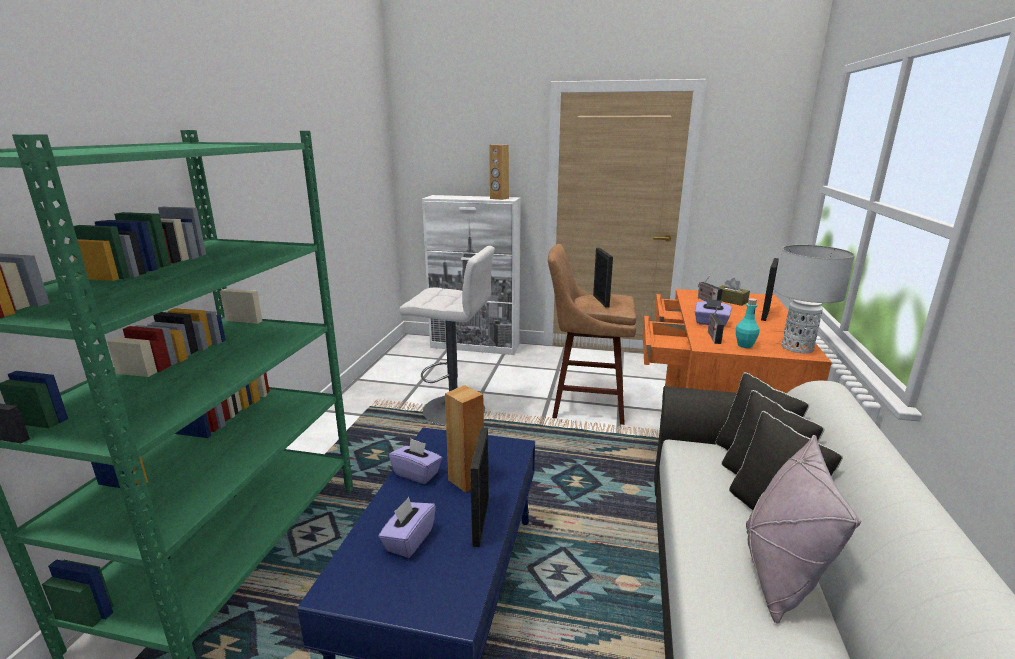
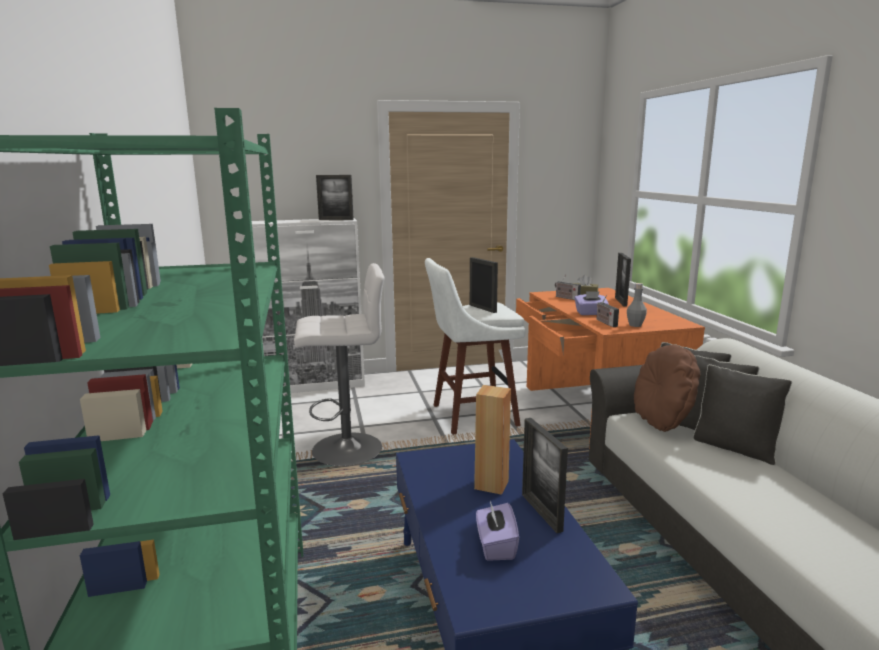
camera: 25 degrees left, 5 degrees down
(417, 473) = (438, 491): purple tissue box -> none
(499, 198) = (336, 219): brown speaker -> picture frame
(585, 403) = (471, 415): brown stool -> white stool
(713, 461) = (661, 422): none -> brown pillow
(744, 345) = (635, 325): turquoise bottle -> grey bottle
(778, 573) = (778, 484): purple pillow -> none
(797, 347) = (671, 321): white table lamp -> none

